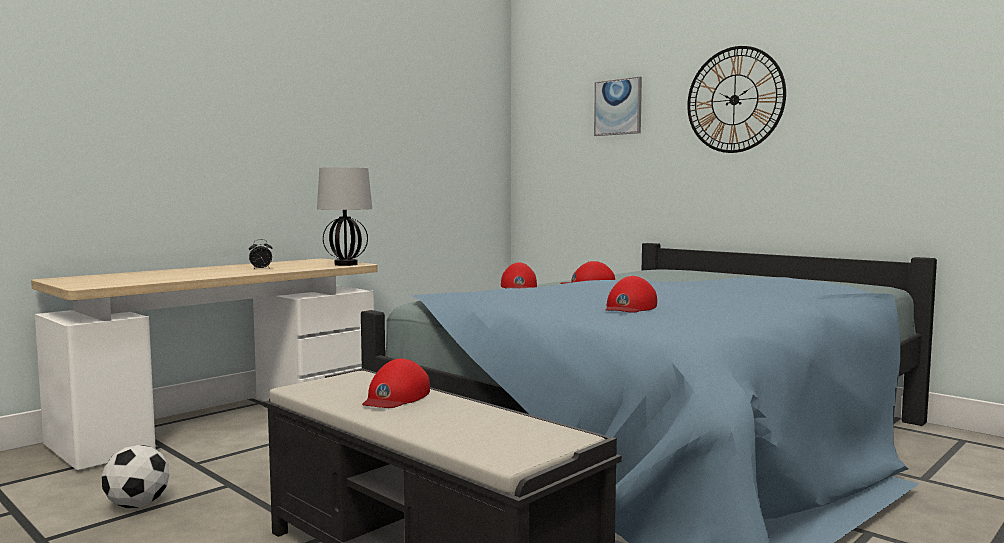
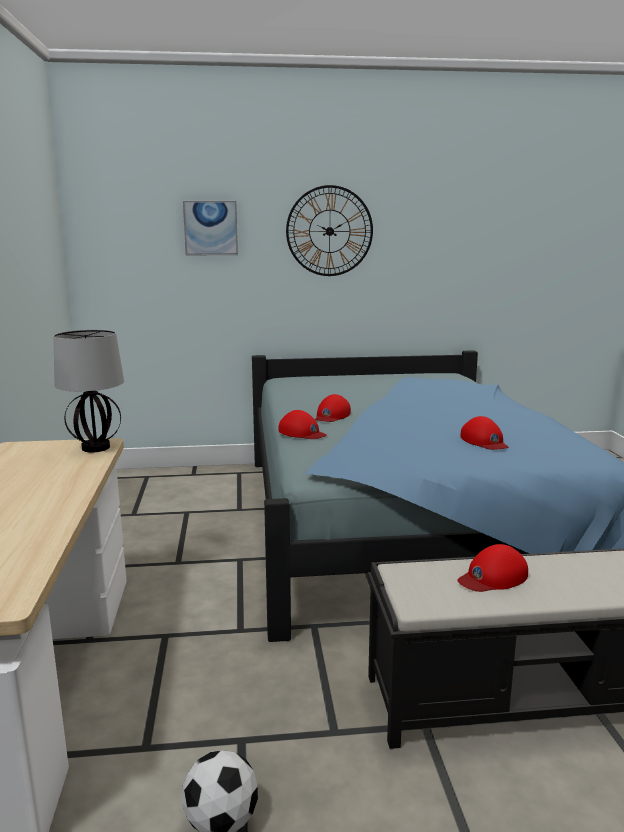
camera: 50 degrees left, 10 degrees up
(261, 269) = (45, 485): alarm clock -> none
(395, 397) = (492, 577): red cap -> red cap turned 90 degrees clockwise

